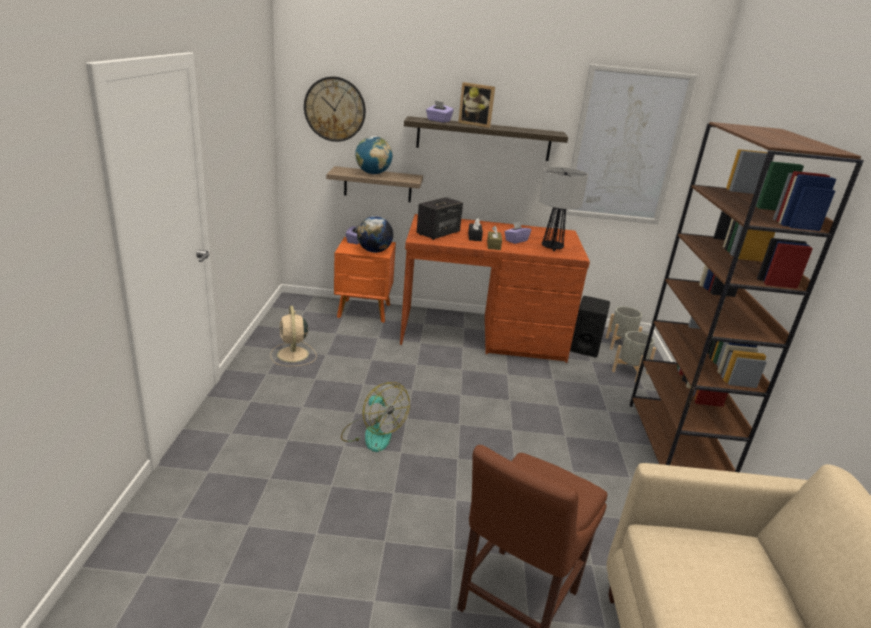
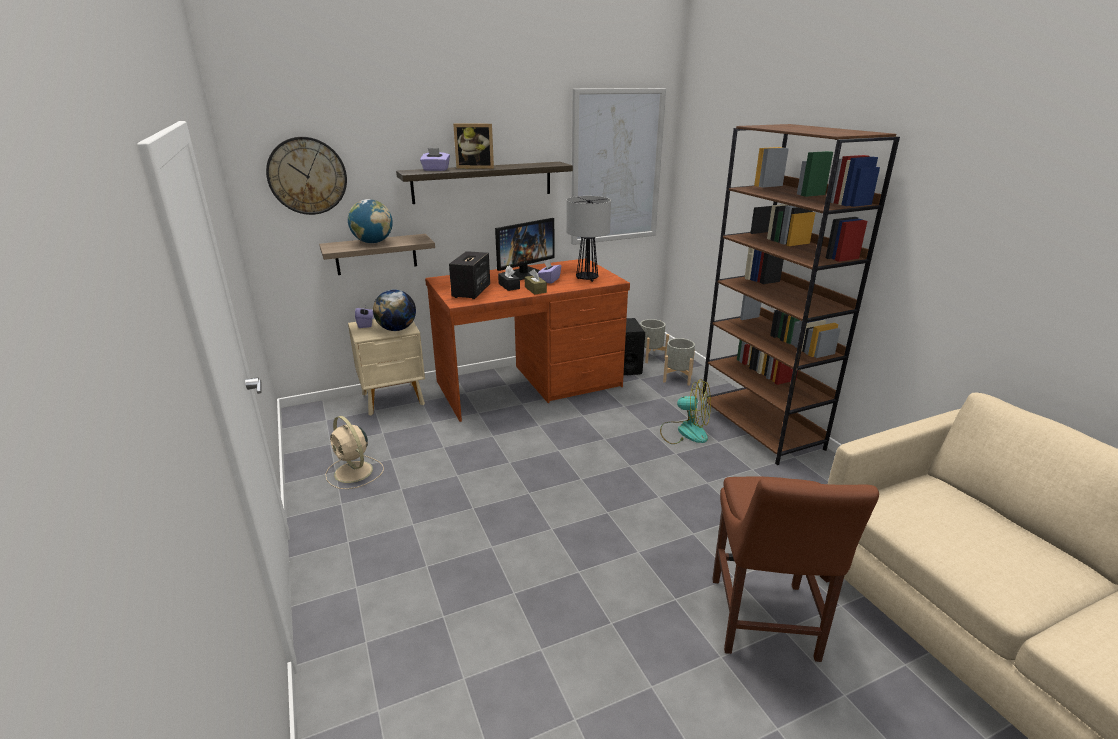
camera: 25 degrees left, 0 degrees up
(364, 311) = (394, 399): orange nightstand -> beige nightstand
(372, 433) = (509, 522): fan -> fan (684, 432)
(501, 230) = (524, 273): none -> monitor

